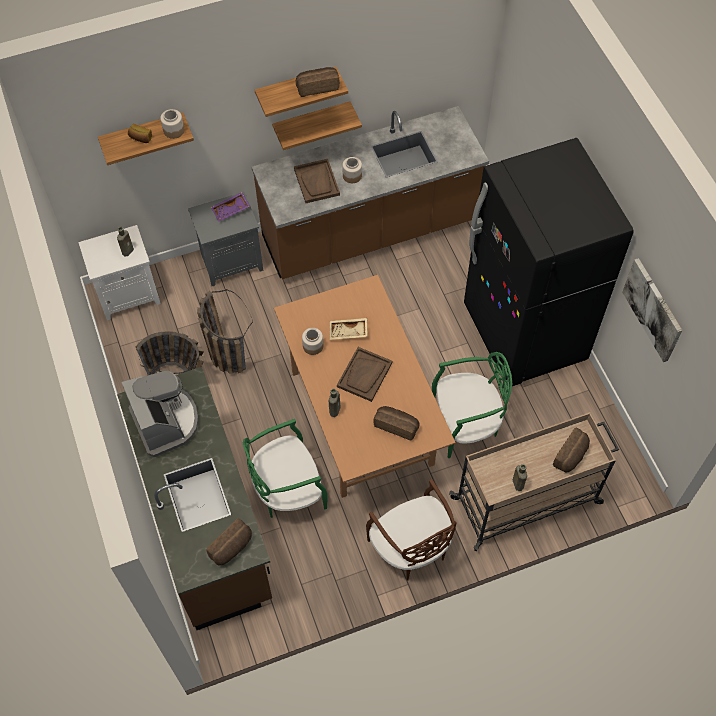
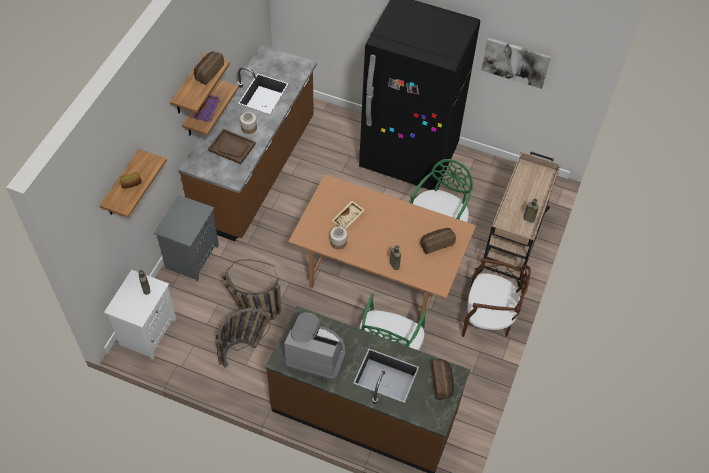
camera: 50 degrees left, 5 degrees down
(174, 130) = (147, 163): jar -> none
(231, 210) = (184, 212): purple tray -> purple tray (207, 111)
(364, 375) = (386, 233): brown tray -> none
(571, 456) = (535, 182): bread -> none

